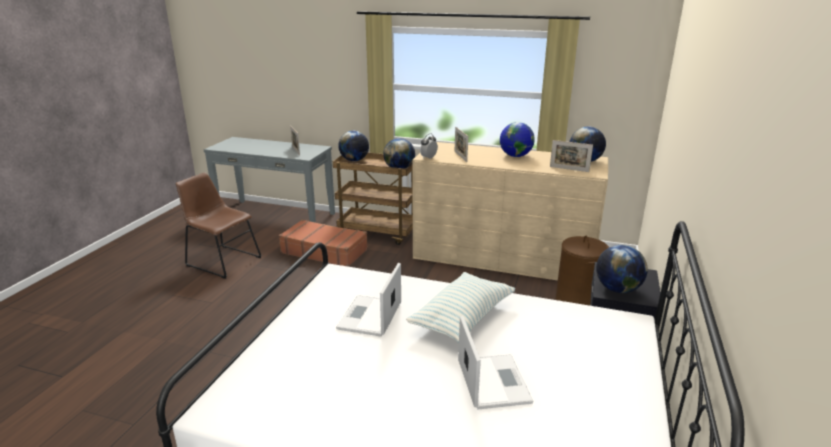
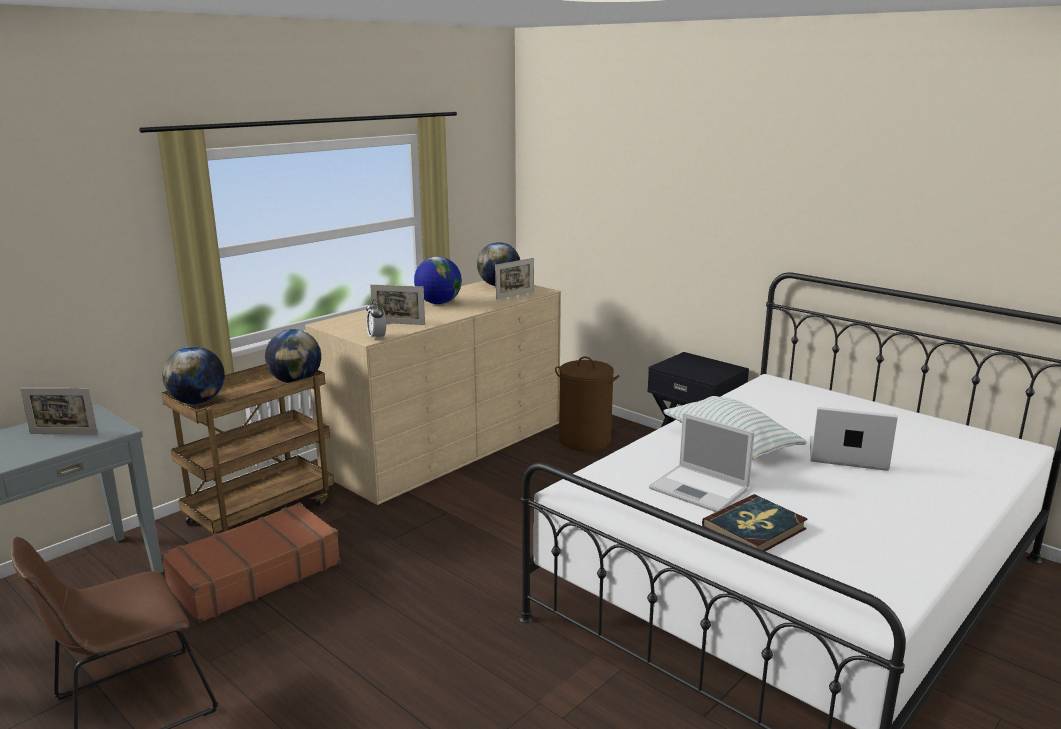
camera: 65 degrees left, 5 degrees down
(321, 347) = (754, 528): none -> book
(617, 289) = (708, 373): globe -> none

